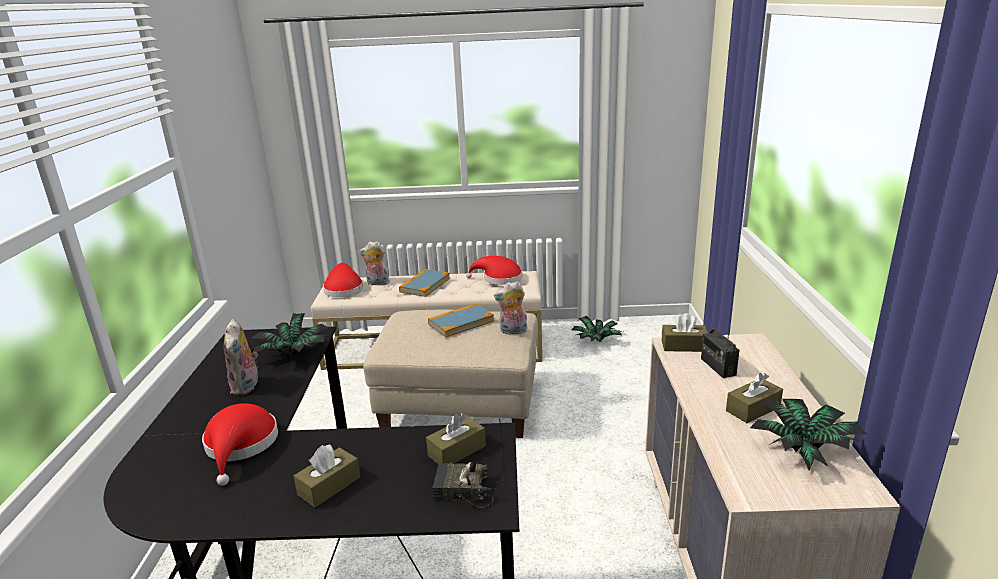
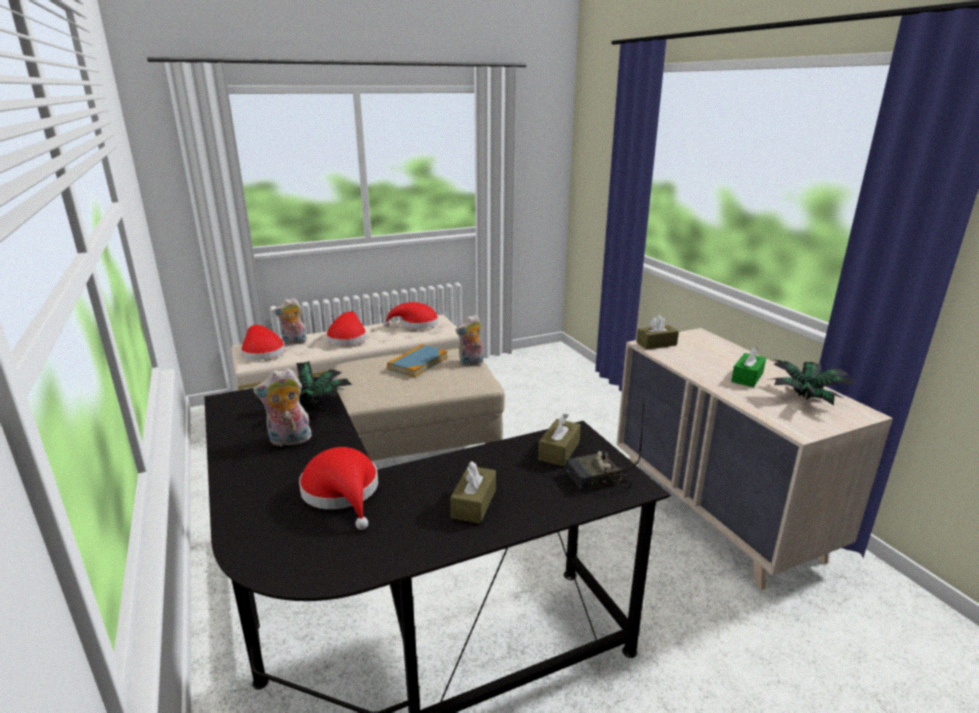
camera: 25 degrees left, 0 degrees up
(247, 386) = (289, 441): plush toy -> plush toy turned 105 degrees clockwise
(425, 285) = (347, 338): book -> red hat
(595, 341) = (501, 372): potted plant -> none
(717, 367) = (695, 354): radio -> none
(753, 409) = (747, 377): brown tissue box -> green tissue box

